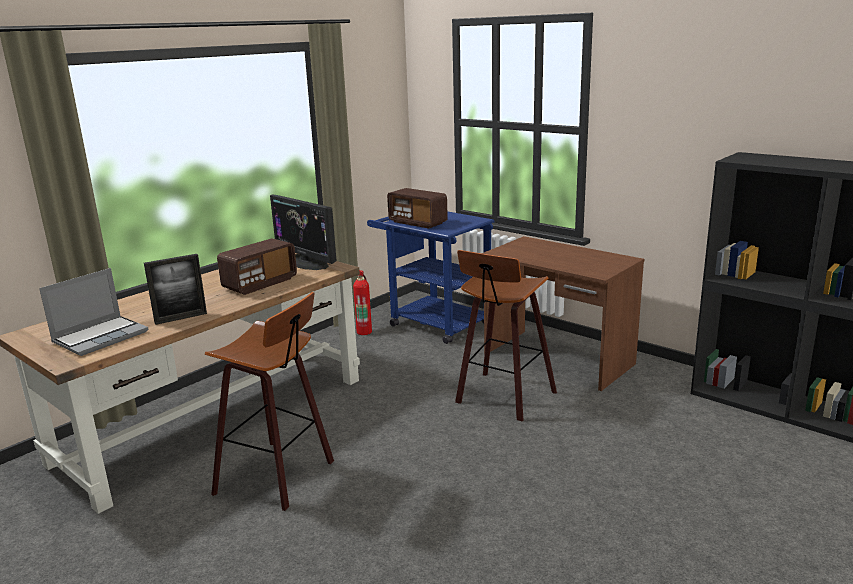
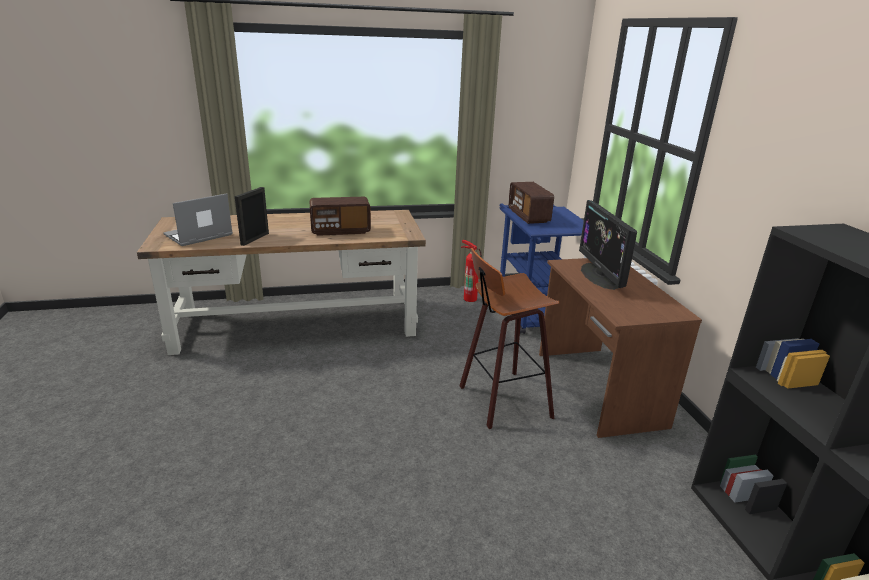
camera: 35 degrees right, 5 degrees up
(101, 337) = (198, 236): laptop -> laptop turned 150 degrees clockwise
(181, 318) = (255, 239): picture frame -> picture frame turned 105 degrees clockwise
(280, 476) = (277, 382): stool -> none
(306, 262) = (398, 224): monitor -> monitor (600, 276)

